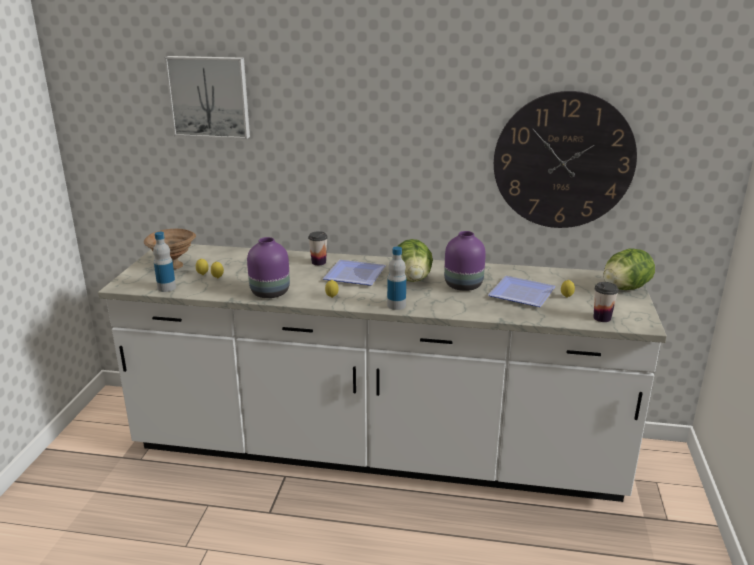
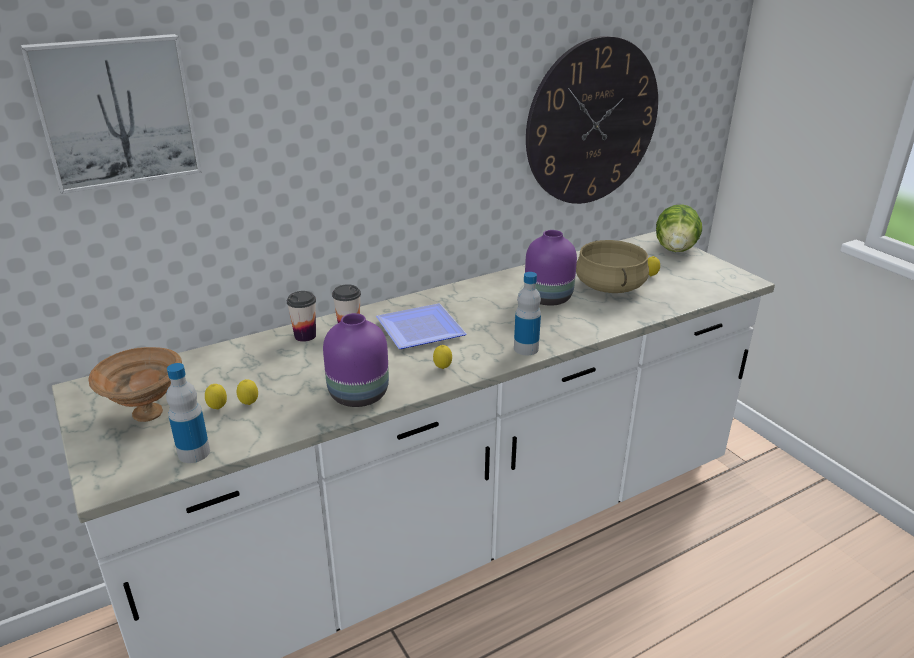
camera: 40 degrees left, 5 degrees up
(412, 279) = (488, 310): lettuce -> none
(520, 293) = (609, 286): plate -> beige cooking pot
(602, 318) = (709, 286): cup -> cup (305, 336)

